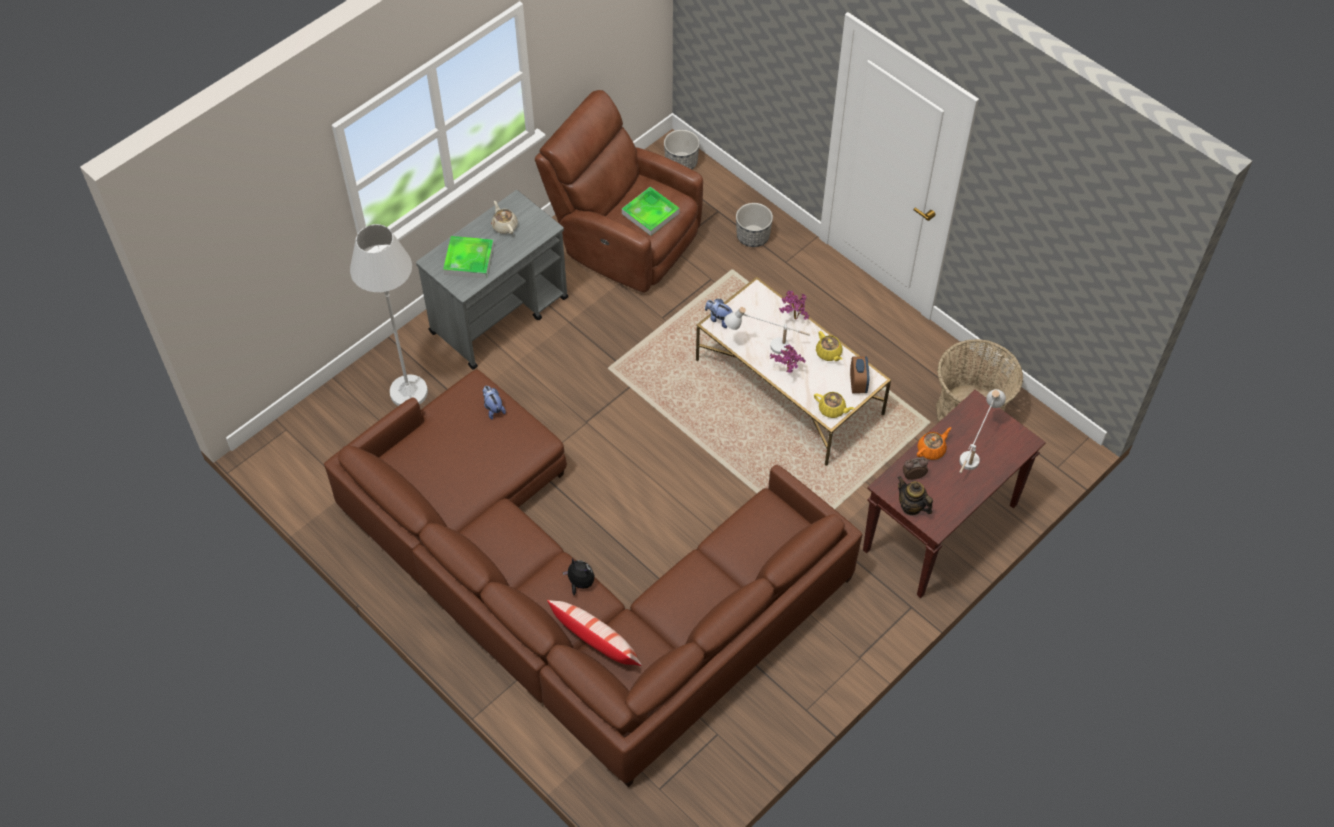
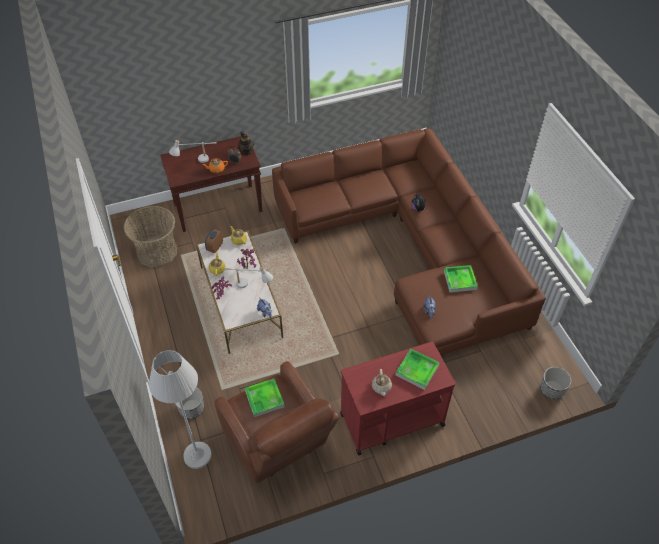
camera: 155 degrees left, 5 degrees down
(409, 392) = (471, 387): white floor lamp -> white floor lamp (197, 455)
(464, 471) = (460, 280): none -> tray
(500, 314) = (391, 419): grey cart -> red cart
(595, 643) = (422, 183): pillow -> none
(681, 163) = (199, 496): planter -> planter (552, 390)

